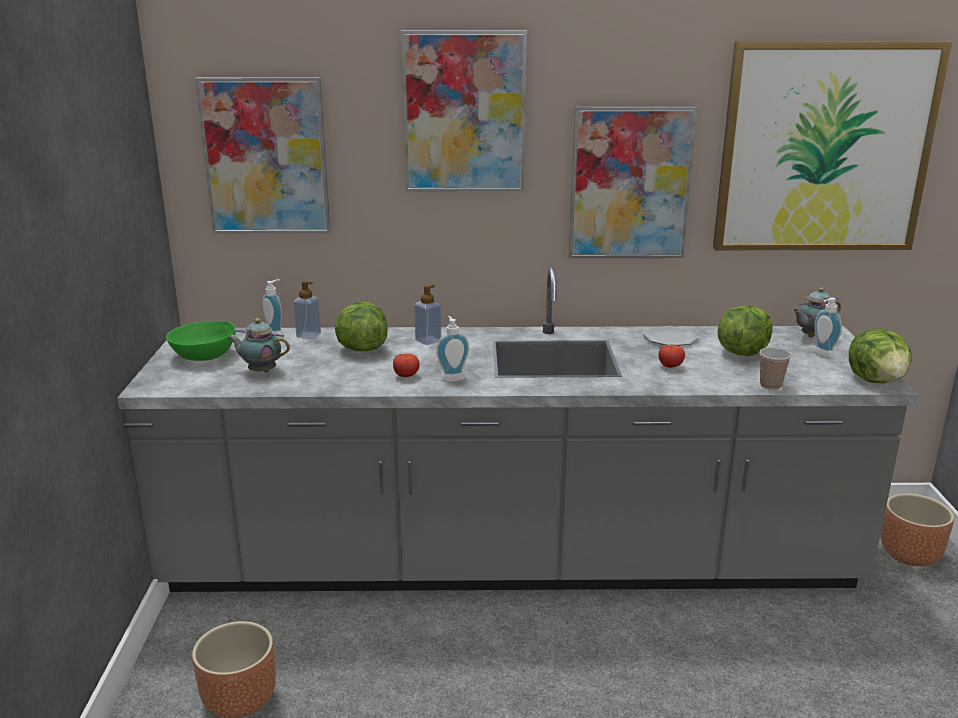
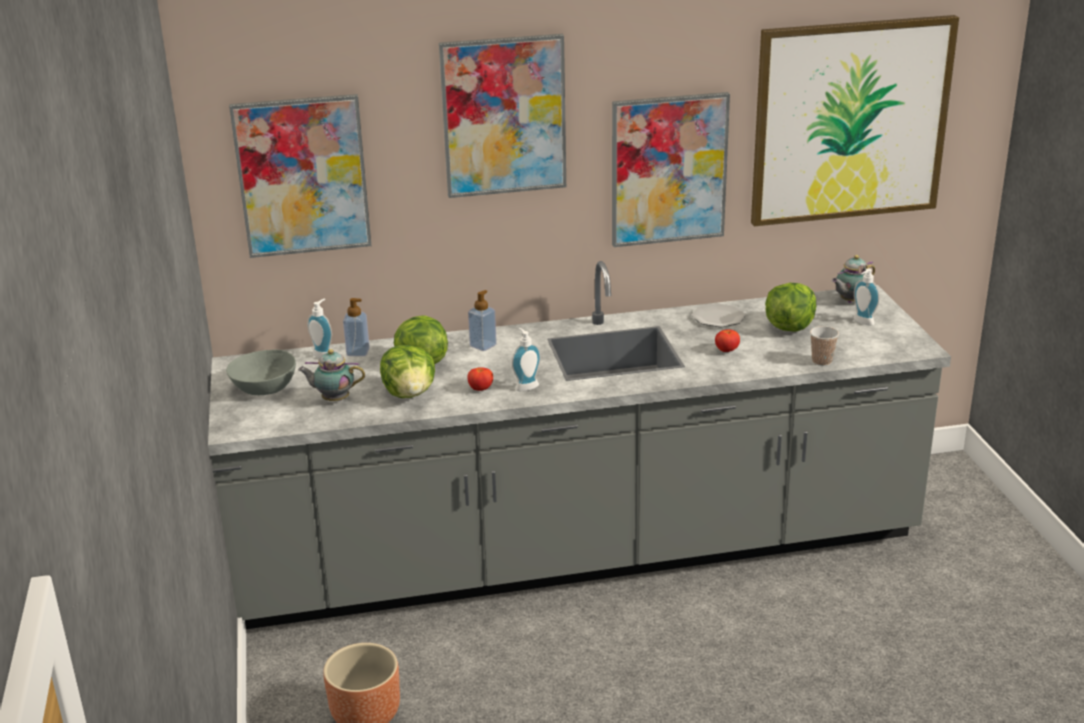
camera: 10 degrees left, 5 degrees up
(204, 356) = (264, 388): green bowl -> grey bowl
(876, 380) = (914, 345): lettuce -> lettuce (410, 394)
(909, 555) = (953, 497): brown planter -> none

